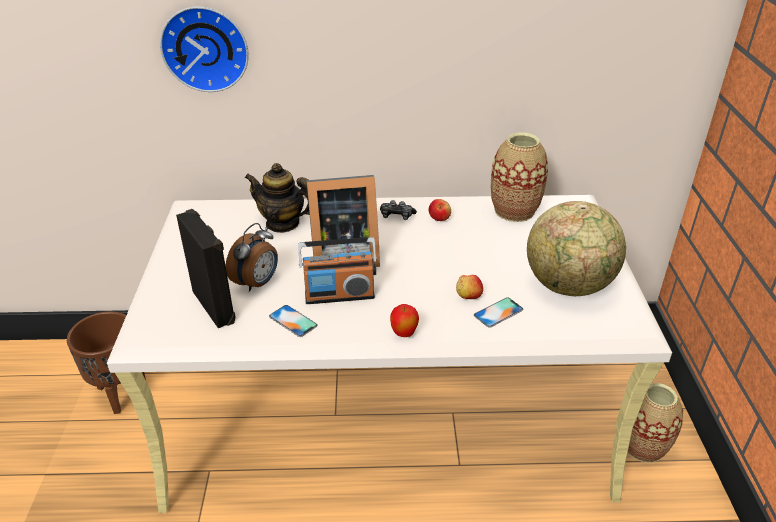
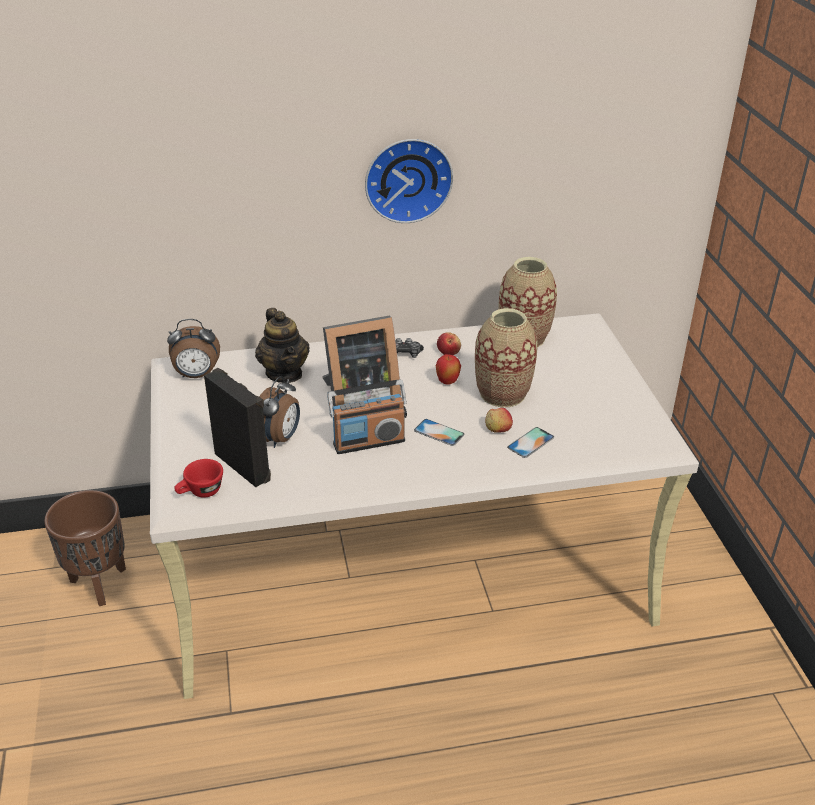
camera: 10 degrees left, 0 degrees up
(165, 328) = (200, 492): none -> red cup
(204, 218) = (196, 375): none -> alarm clock
(205, 48) = (191, 193): wall clock -> wall clock (407, 178)
(283, 223) = (284, 373): teapot -> teapot turned 120 degrees counterclockwise
(293, 321) = (329, 472): phone -> phone (439, 432)
(404, 334) = (444, 473): apple -> apple (447, 382)
(568, 286) = (593, 410): globe -> none
(643, 447) = (675, 570): vase -> vase (502, 394)

